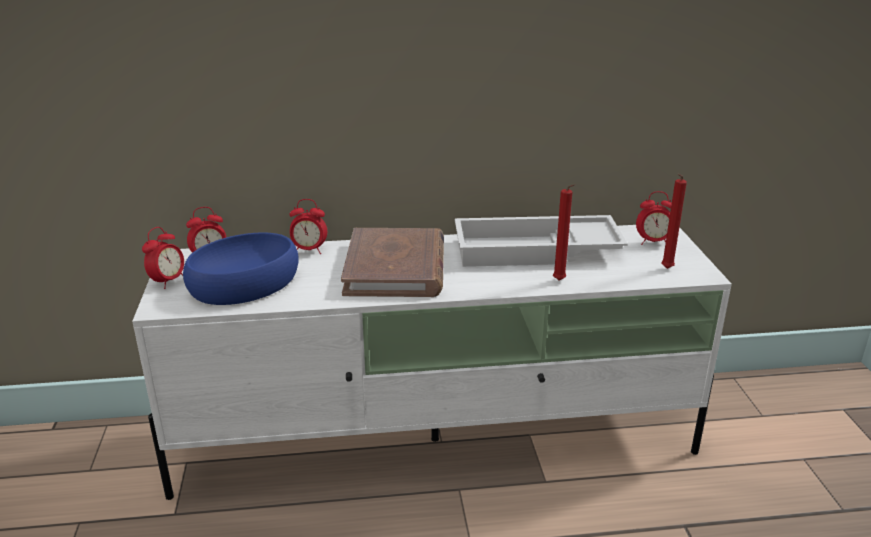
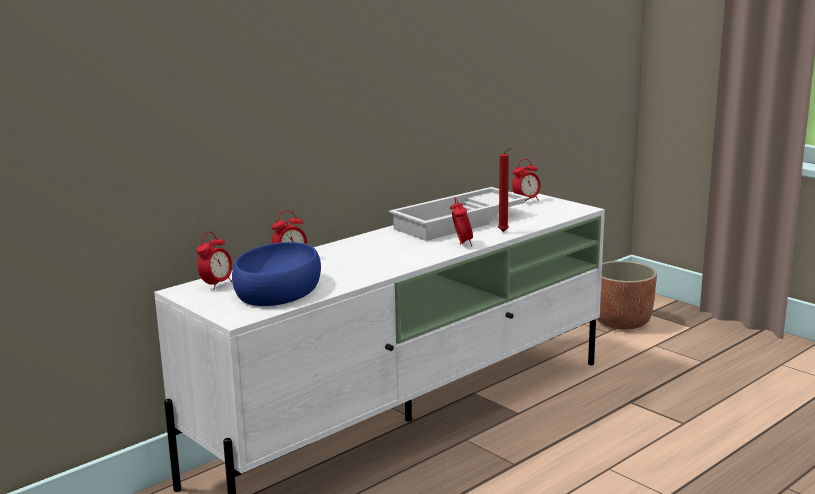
camera: 35 degrees left, 10 degrees down
(168, 281) = (209, 304): alarm clock -> alarm clock (461, 244)
(396, 268) = (380, 253): brown book -> none
(666, 269) = (557, 211): red candle -> none
(795, 409) = (622, 322): none -> planter

